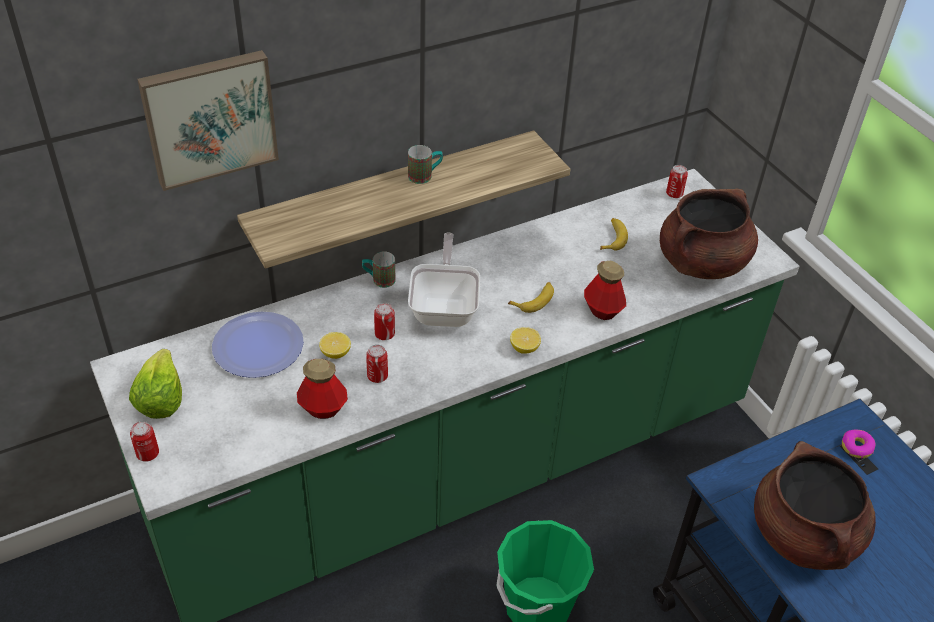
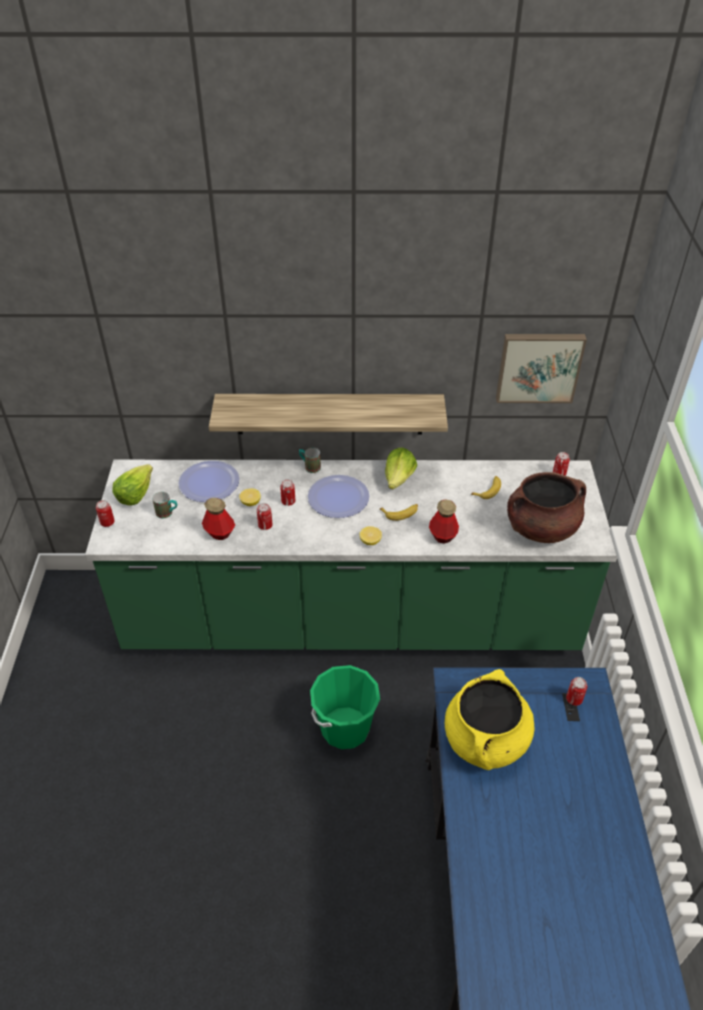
camera: 30 degrees right, 0 degrees up
(209, 117) = (197, 325): picture -> picture (538, 366)
(425, 176) = (346, 403): mug -> mug (167, 513)
(445, 307) = (338, 497): frying pan -> plate
(501, 259) = (399, 479): none -> lettuce
(804, 536) = (485, 740): brown cooking pot -> yellow cooking pot
(856, 447) = (574, 699): donut -> can

